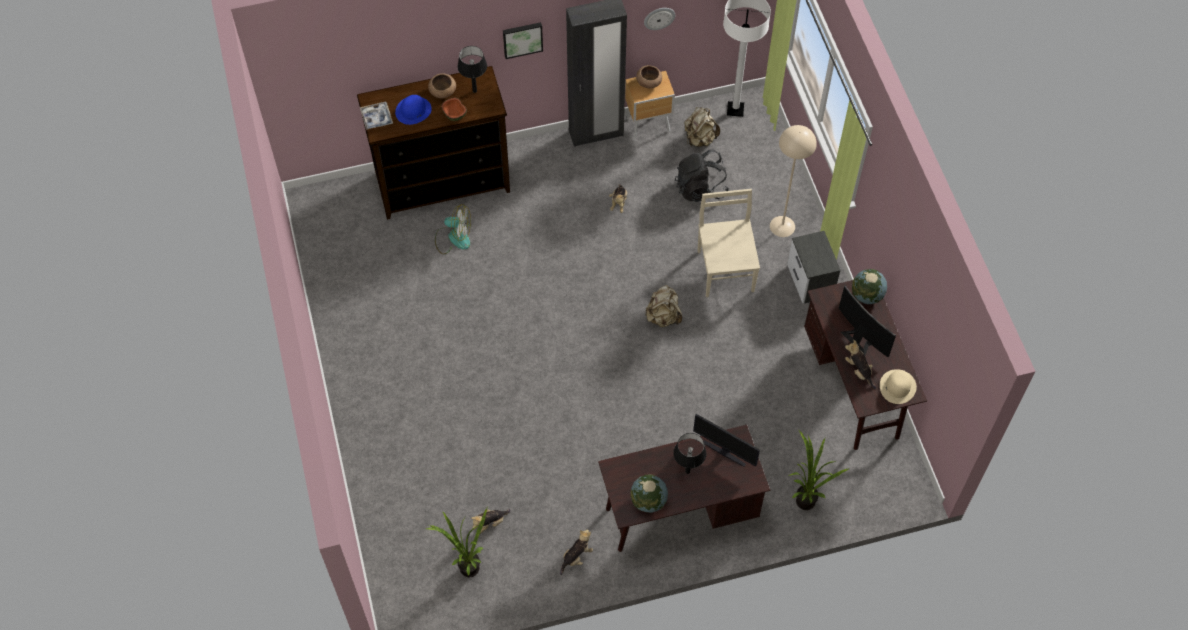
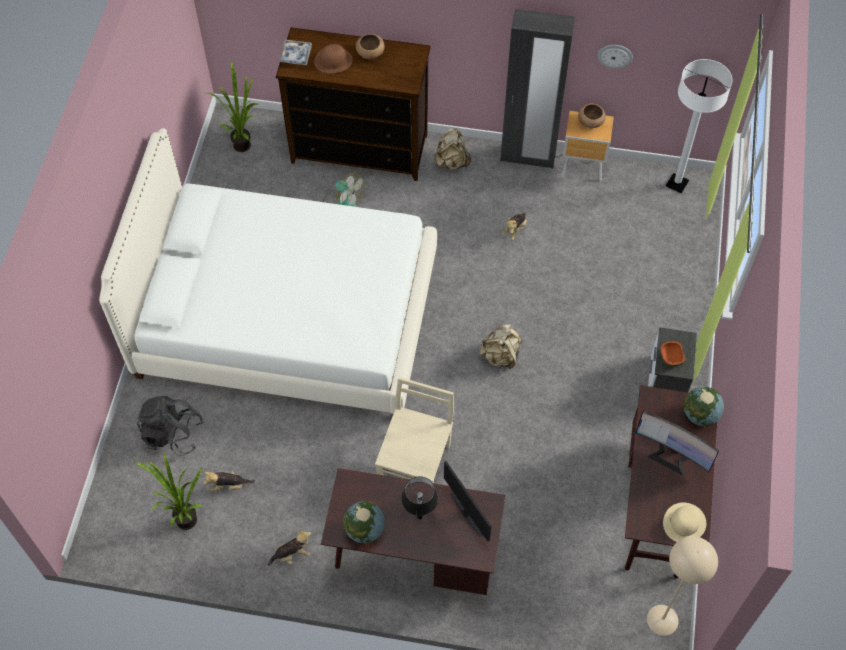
camera: 25 degrees right, 0 degrees up
(413, 110) = (333, 60): blue hat -> brown hat
(455, 114) = (369, 78): bowl -> bowl (671, 358)
(459, 357) = (287, 316): none -> white bed
(475, 91) = (401, 63): black table lamp -> none
(522, 39) = (466, 27): picture -> none
(699, 139) = (626, 198): beige backpack -> beige backpack (451, 162)
(700, 188) = (602, 246): black backpack -> black backpack (172, 433)
(725, 269) = (586, 334): beige chair -> beige chair (415, 463)
(782, 226) = (666, 315): beige floor lamp -> beige floor lamp (662, 620)
(805, 497) = (548, 596): potted plant -> potted plant (244, 143)
(859, 371) = (651, 489): plush toy -> none
(860, 337) = (671, 455): monitor -> monitor turned 135 degrees clockwise

